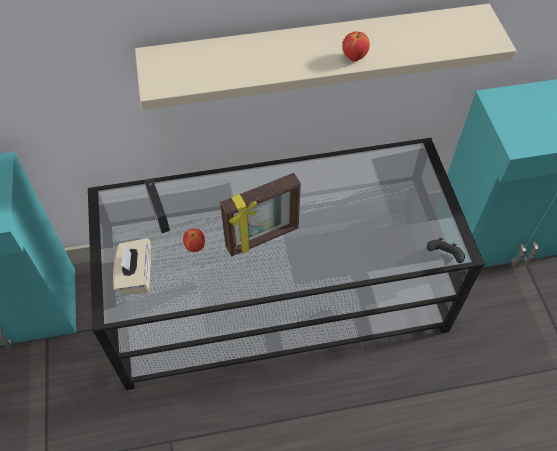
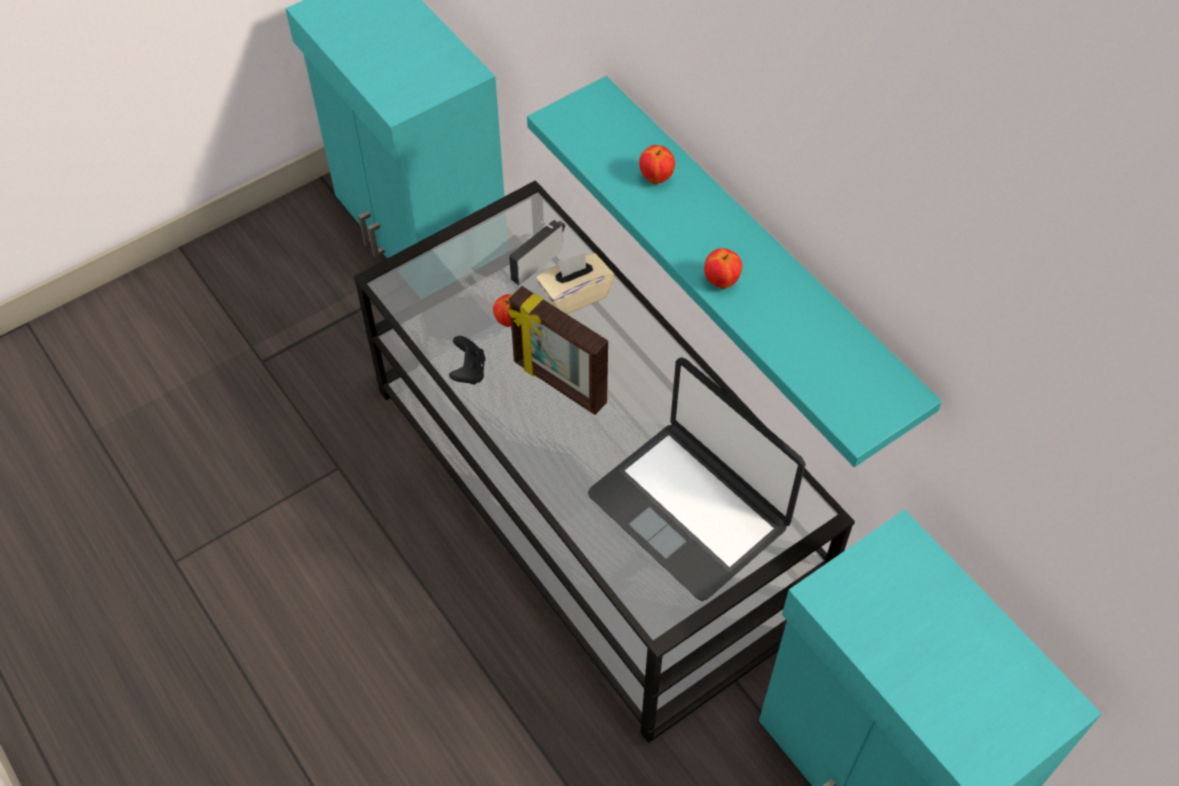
camera: 65 degrees right, 0 degrees up
(136, 276) = (440, 282): beige tissue box -> beige tissue box (574, 295)
(247, 56) = (656, 178): none -> apple
(315, 52) = (755, 257): beige shelf -> turquoise shelf
(390, 207) = (690, 509): none -> laptop
(444, 256) = (642, 600): black game controller -> black game controller (468, 371)

